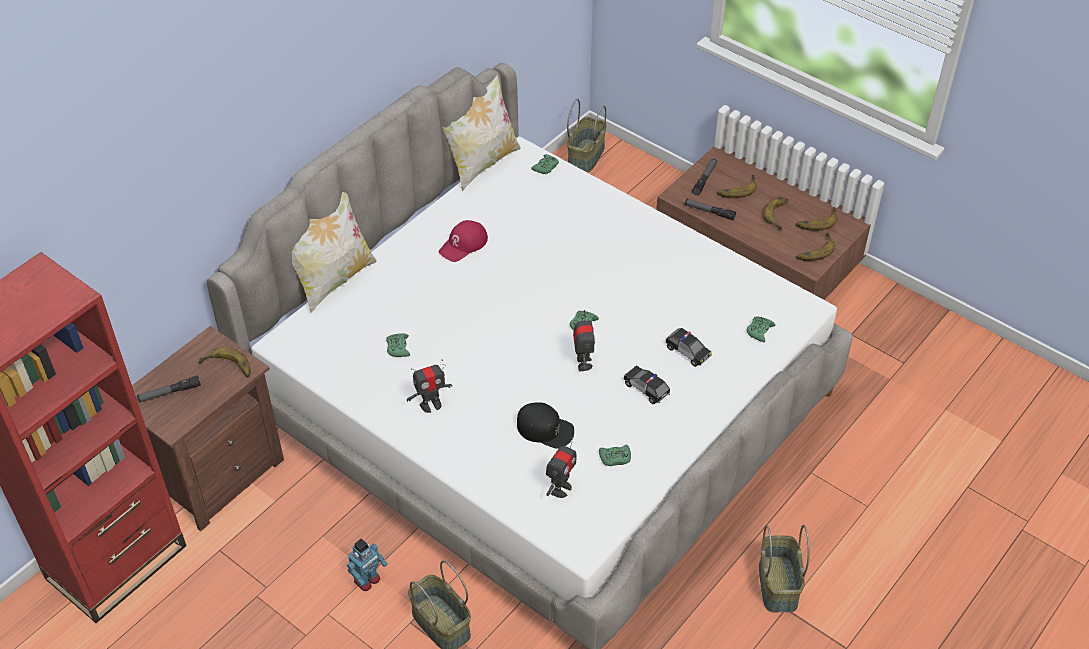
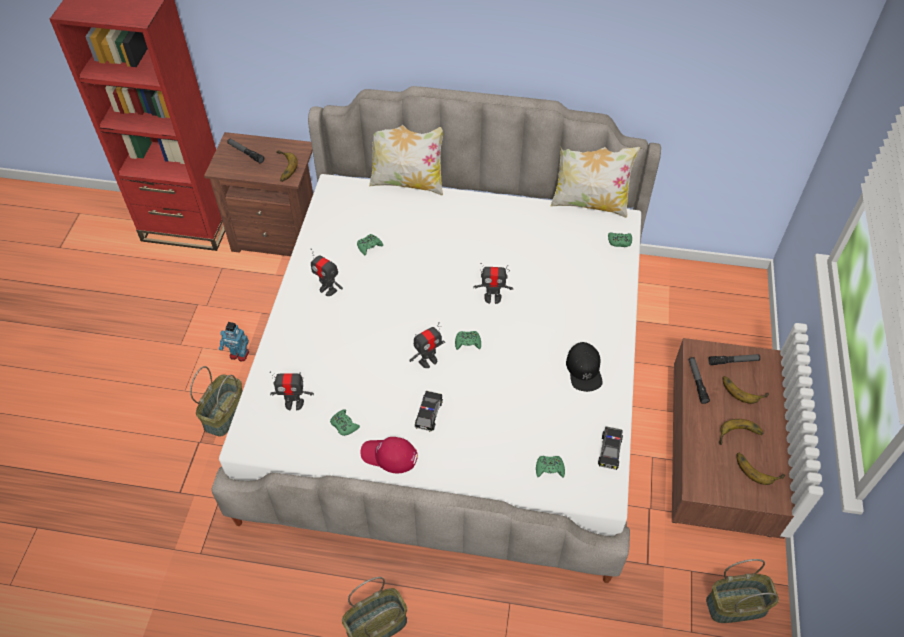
camera: 60 degrees right, 5 degrees up
(463, 245) = (496, 233): red cap -> red cap (389, 456)
(543, 283) = (492, 298): none -> toy robot
(545, 429) = (346, 367): black cap -> black cap (584, 370)
(585, 156) = (728, 284): basket -> basket (736, 604)
(687, 352) = (488, 425): toy car -> toy car (609, 451)
(813, 249) = (719, 481): banana -> none

